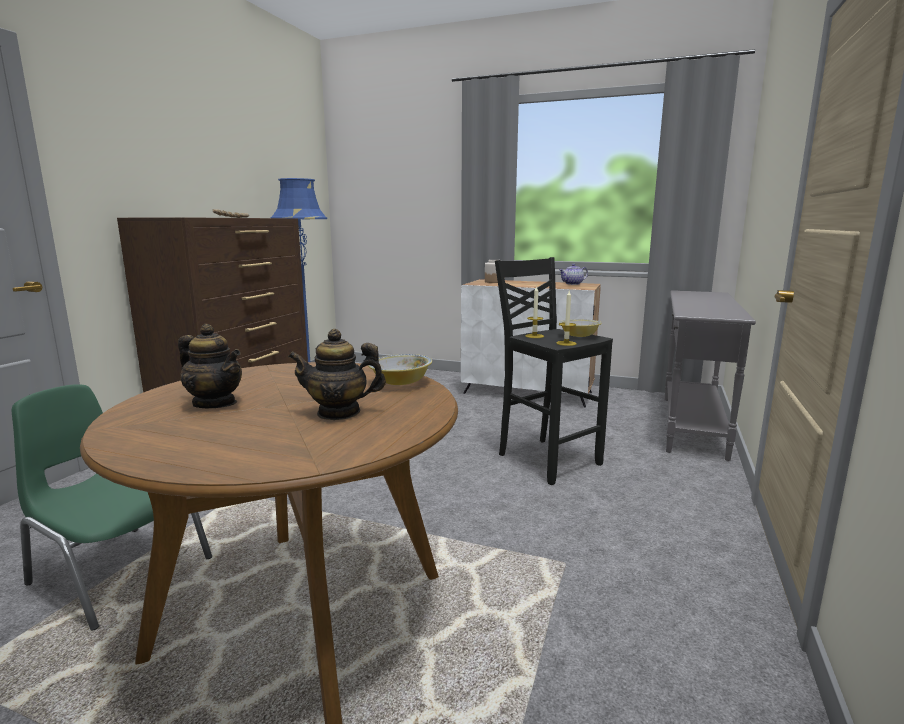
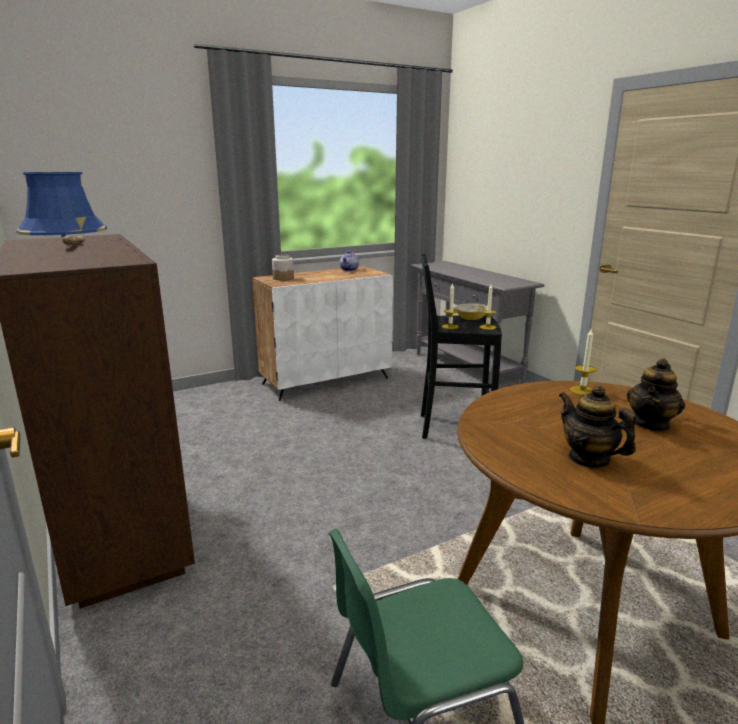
camera: 50 degrees left, 5 degrees up
(215, 403) = (588, 459): teapot -> teapot turned 105 degrees counterclockwise
(400, 382) = (582, 390): bowl -> candle

